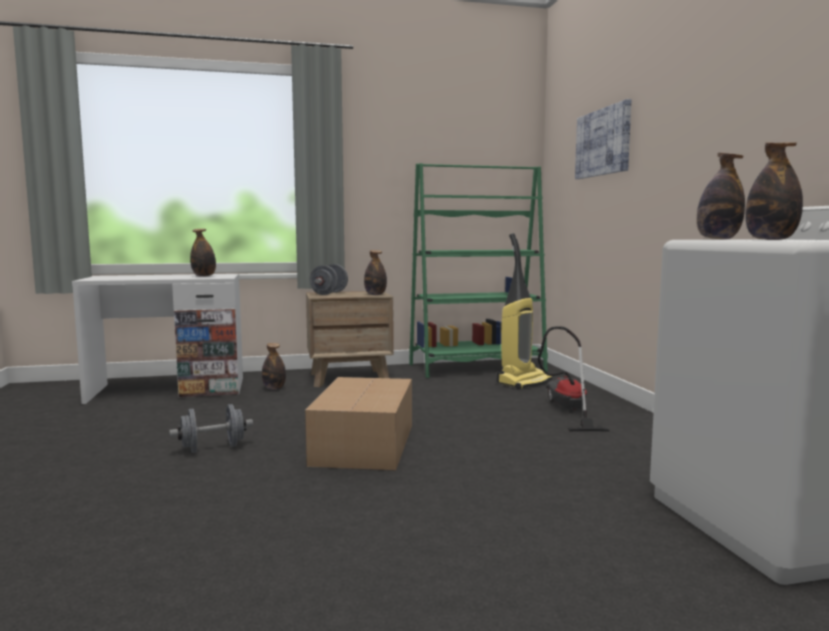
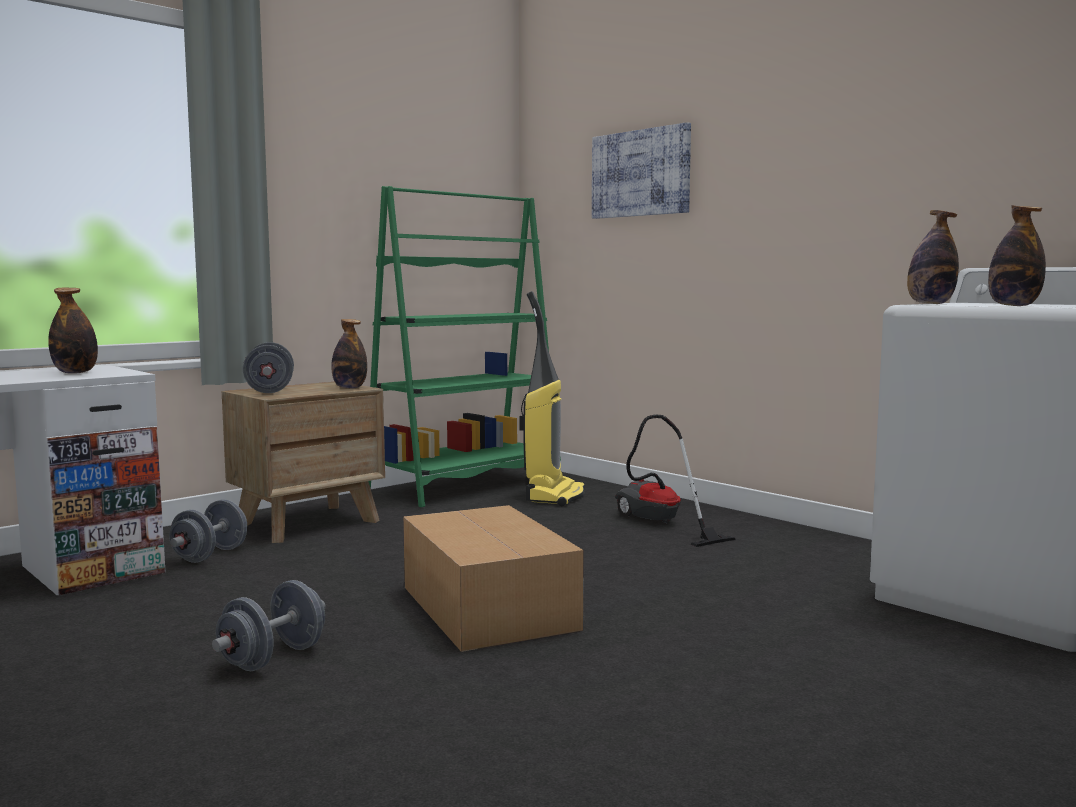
camera: 30 degrees left, 0 degrees up
(274, 388) = (210, 555): bottle -> grey dumbbell

